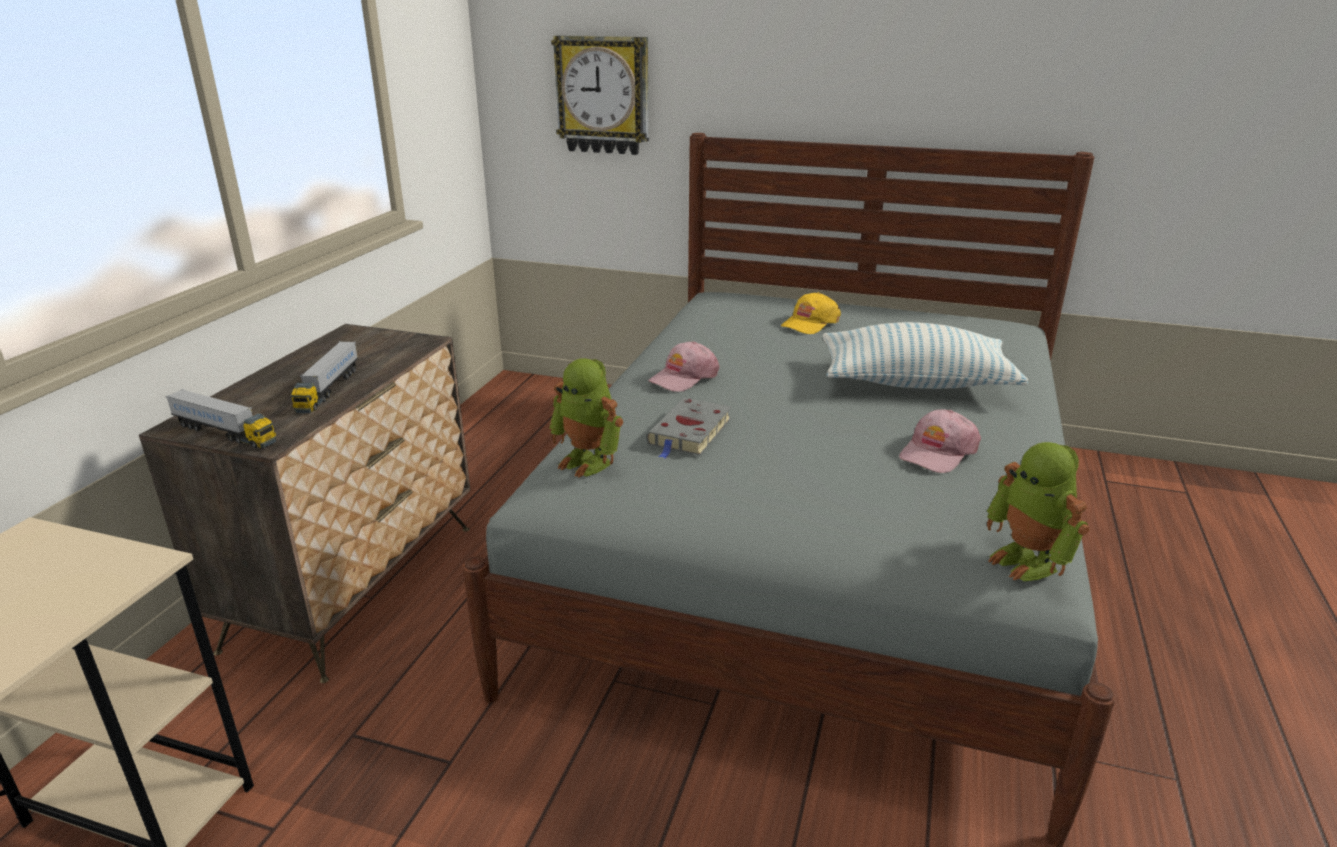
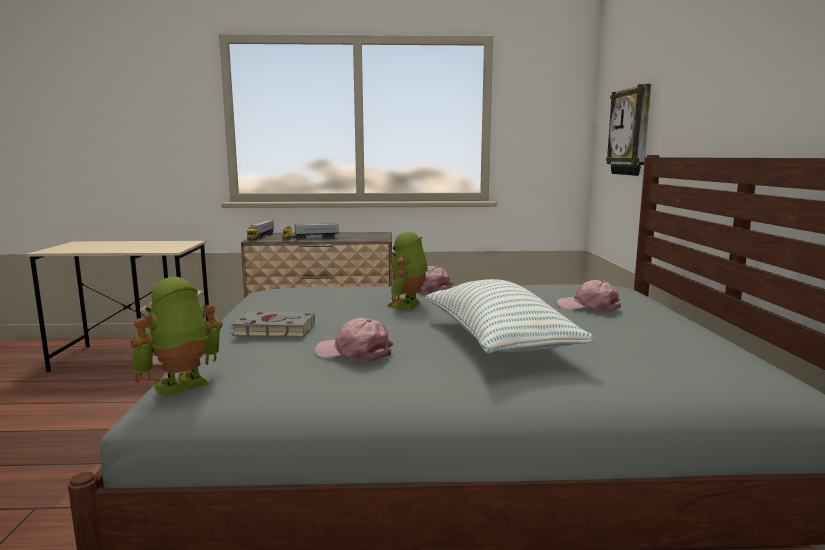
camera: 70 degrees right, 15 degrees down
(589, 461) = (295, 288): toy robot -> toy robot (408, 305)
(689, 433) = (340, 297): grey book -> grey book (272, 330)
(810, 323) = (588, 306): yellow cap -> pink cap

